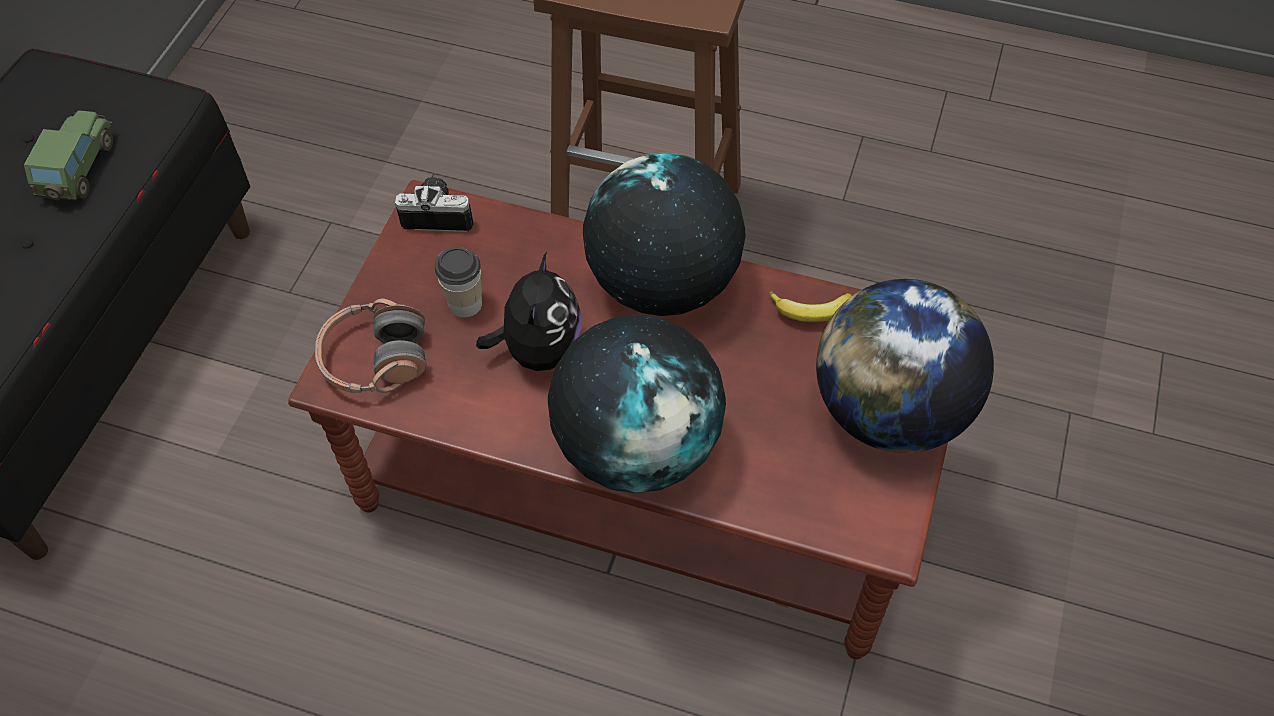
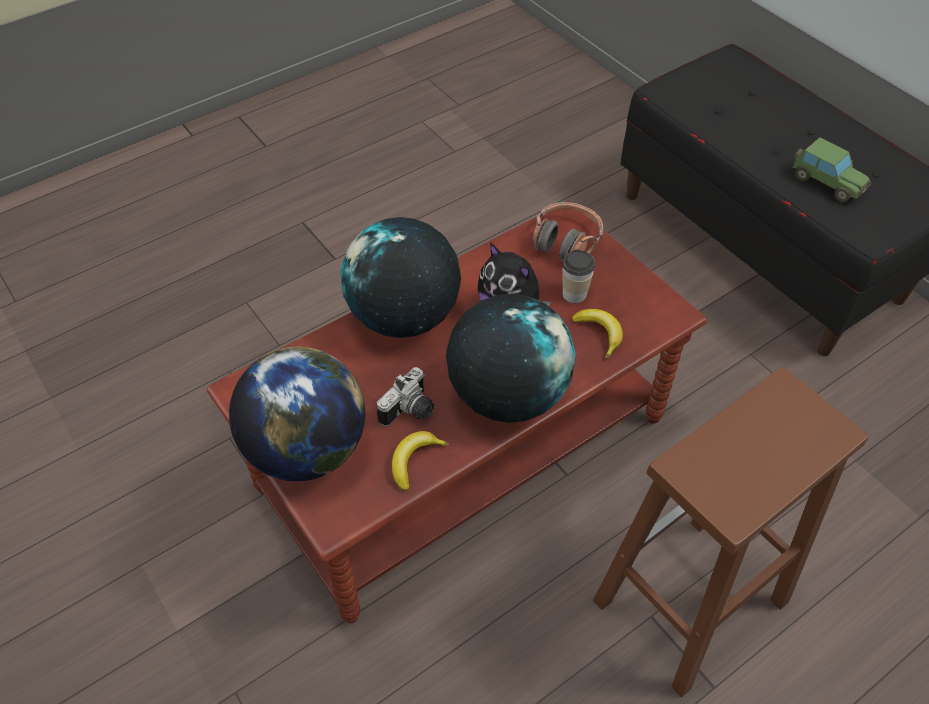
camera: 125 degrees right, 5 degrees down
(439, 213) = (662, 316): camera -> camera (410, 412)
(509, 252) = (599, 333): none -> banana

